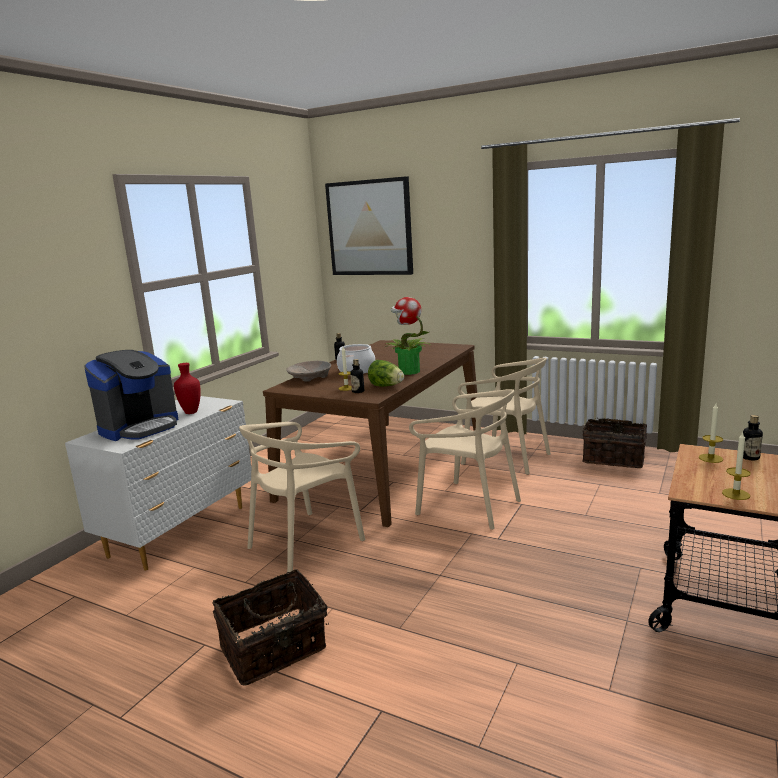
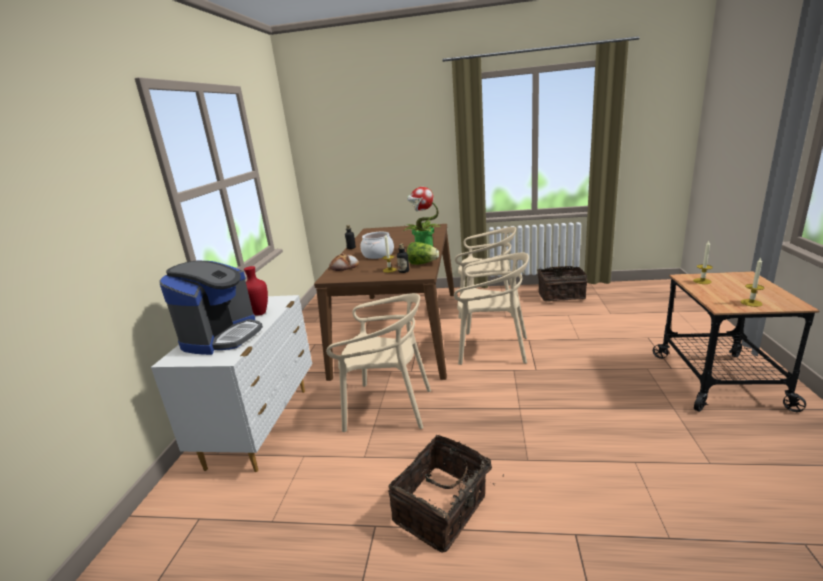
camera: 20 degrees left, 5 degrees up
(305, 541) = (387, 407): beige chair -> beige chair turned 105 degrees counterclockwise
(310, 378) = (344, 266): beige bowl -> bread
(370, 228) = (341, 133): picture -> none
(750, 457) = (723, 276): bottle -> none

